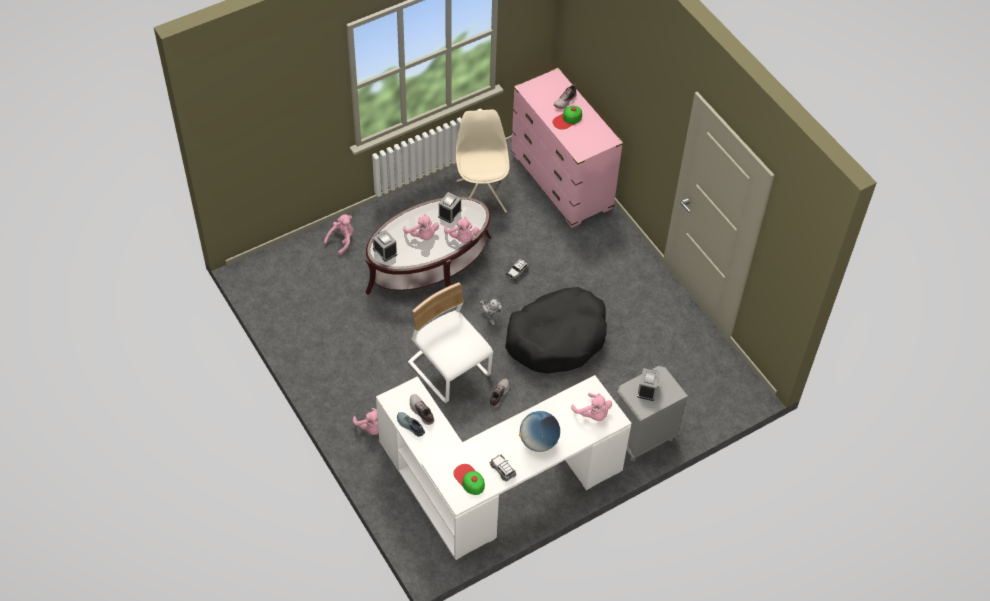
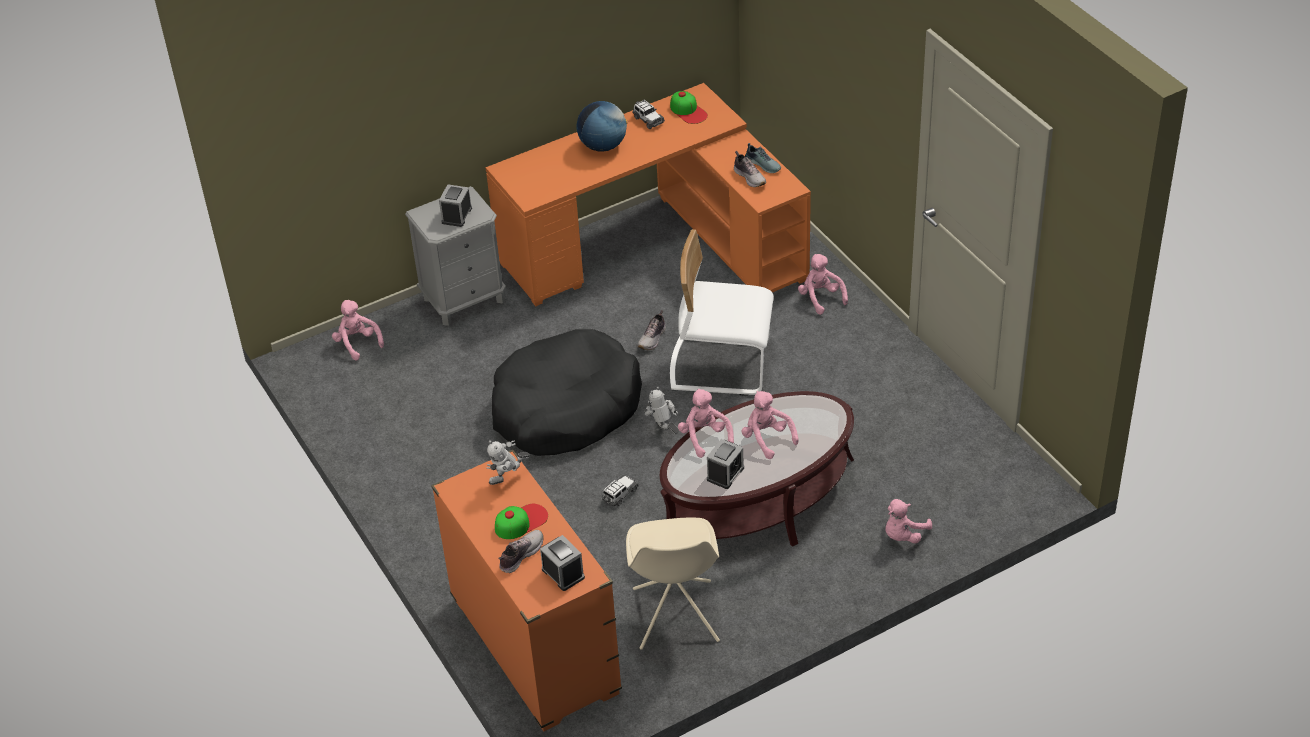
camera: 175 degrees left, 10 degrees down
(385, 251) = (823, 414): alarm clock -> alarm clock (563, 573)
(449, 369) = (720, 365): white chair -> white chair turned 135 degrees clockwise
(495, 485) = (658, 246): white desk -> orange desk
(561, 181) = (534, 646): pink dresser -> orange dresser
(578, 144) = (508, 479): none -> toy robot
(593, 414) = (532, 173): pink plush toy -> pink plush toy (357, 343)

